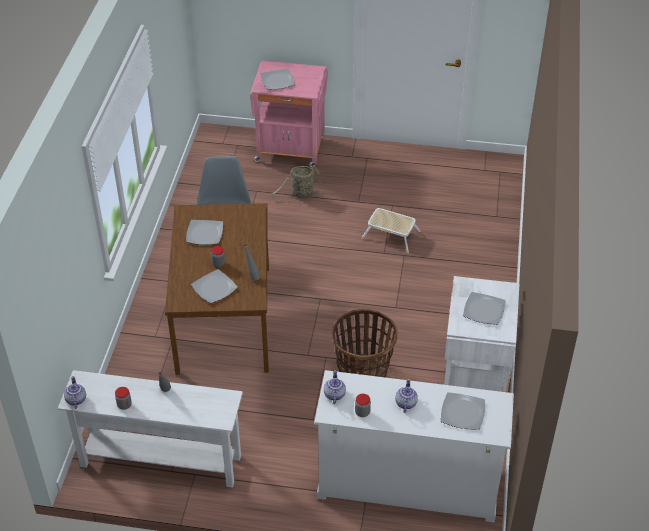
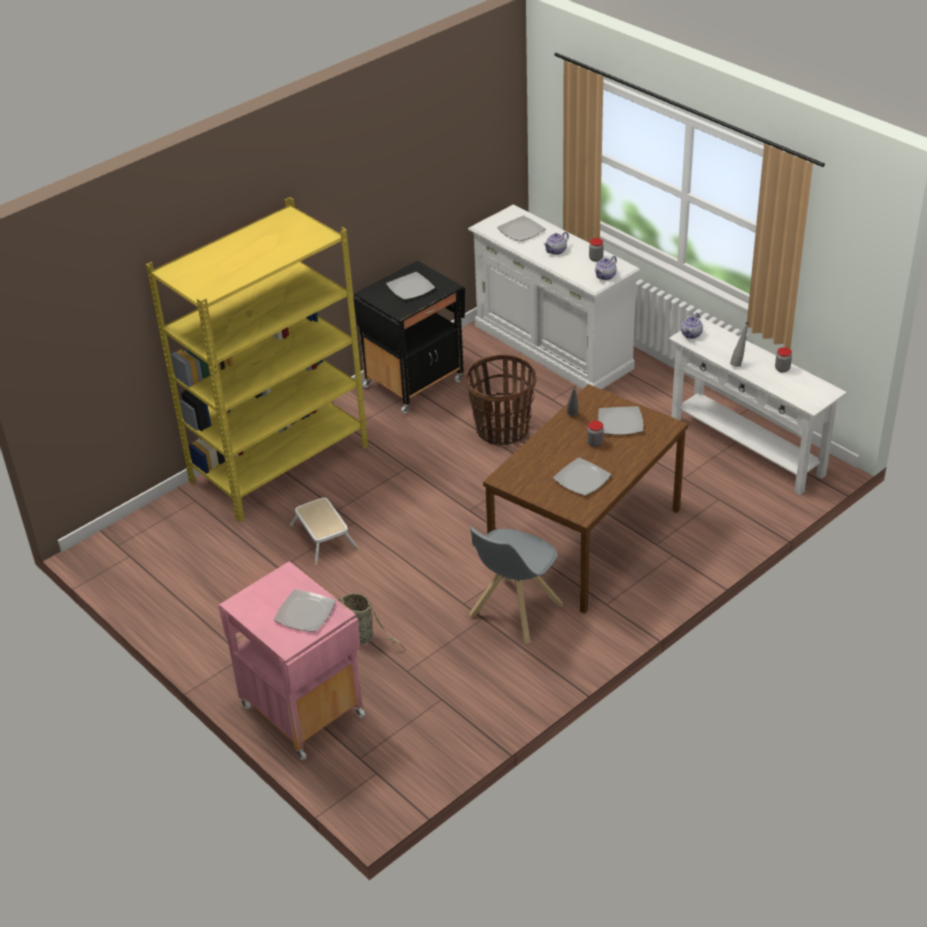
camera: 140 degrees left, 5 degrees down
(75, 399) = (825, 390): teapot -> teapot (691, 335)
(474, 381) = (415, 382): white cart -> black cart
(481, 265) = (279, 464): none -> yellow bookcase

